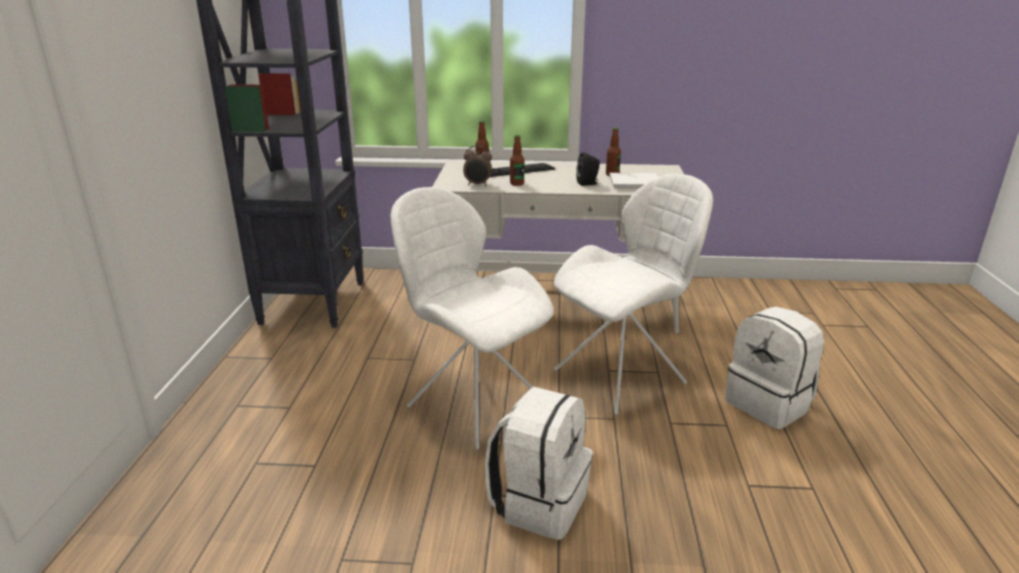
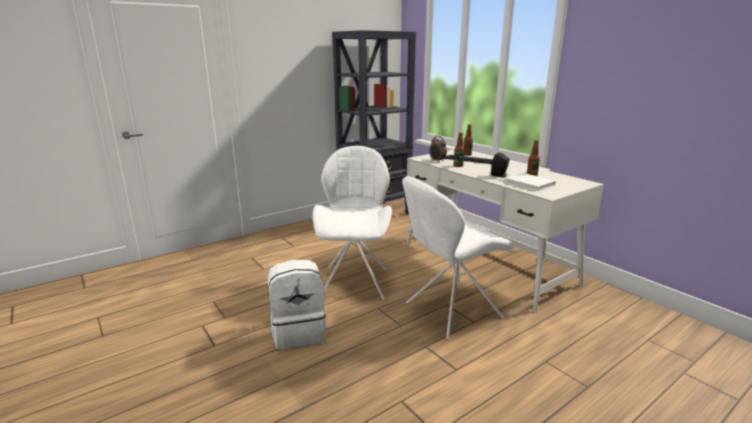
camera: 50 degrees right, 5 degrees down
(623, 375) = (450, 311): white chair -> white chair turned 135 degrees clockwise
(769, 404) = (511, 380): white backpack -> none

